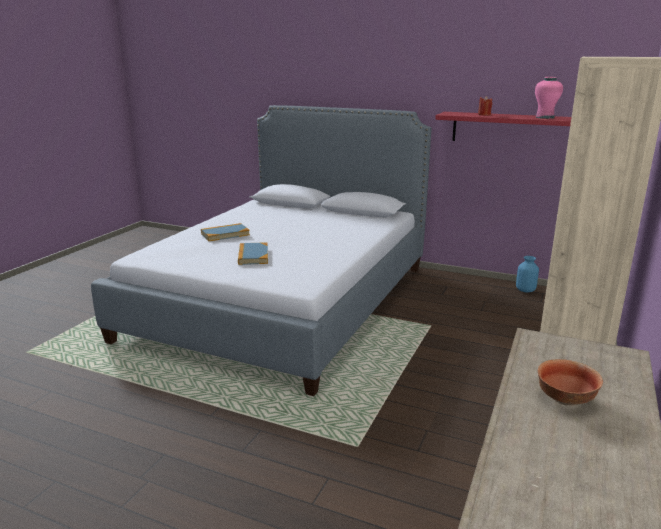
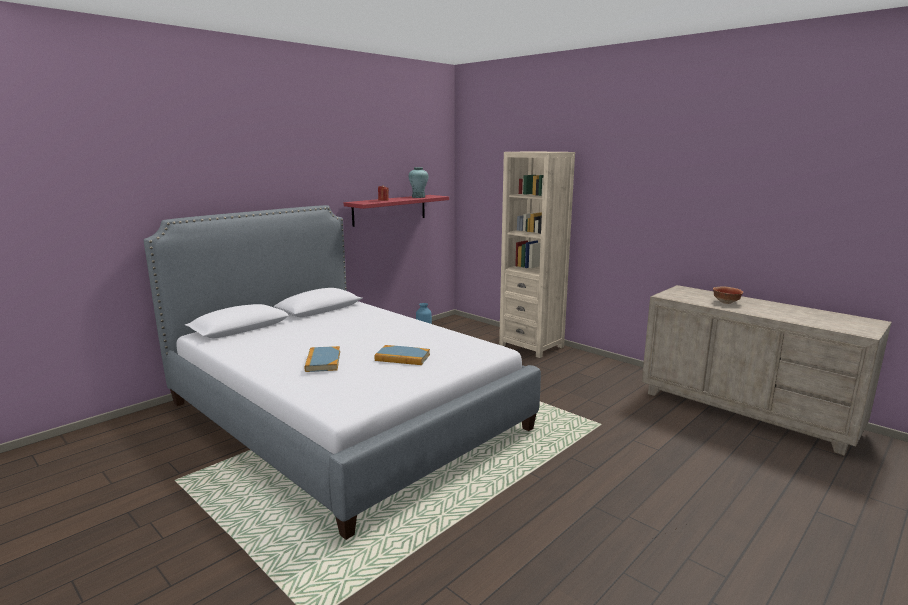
camera: 70 degrees left, 5 degrees down
(544, 117) = (418, 197): pink vase -> turquoise vase

